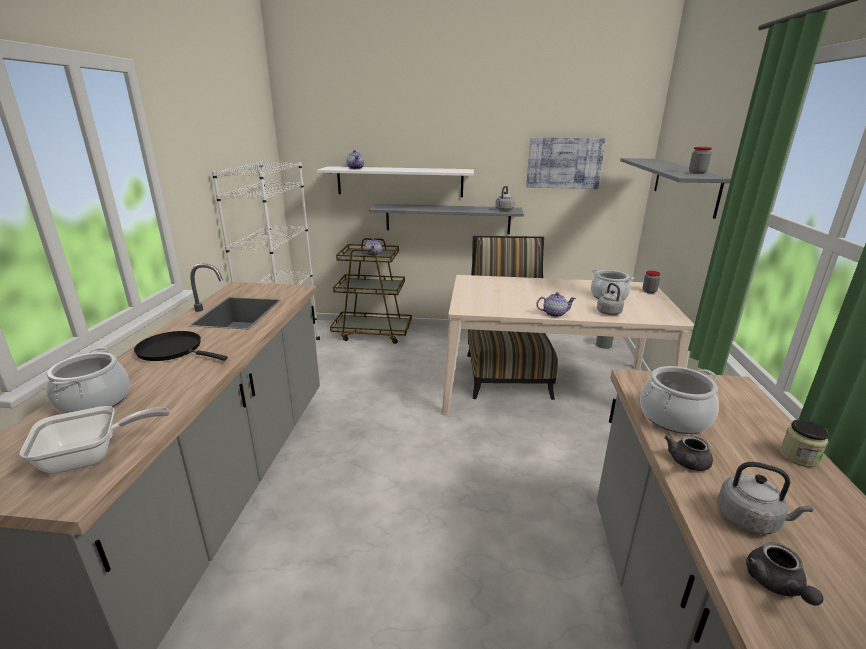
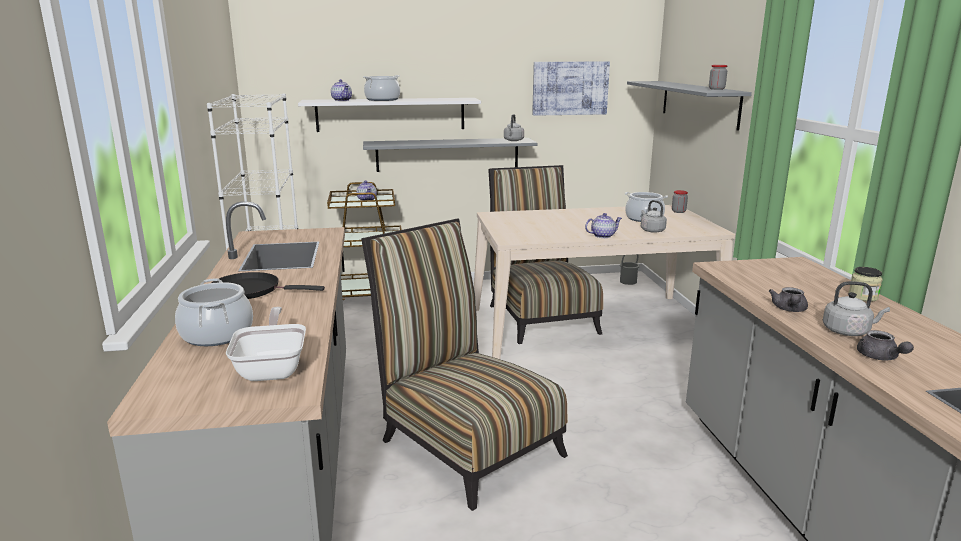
camera: 15 degrees left, 5 degrees down
(92, 456) = (273, 368): frying pan -> frying pan turned 60 degrees counterclockwise
(374, 500) = (465, 442): none -> chair
(674, 417) = (763, 286): cooking pot -> cooking pot (382, 100)

